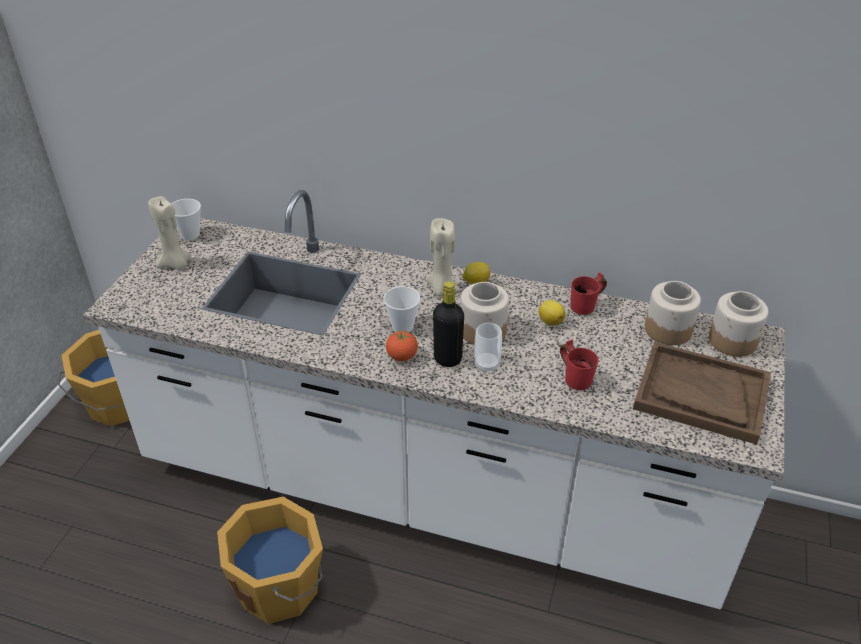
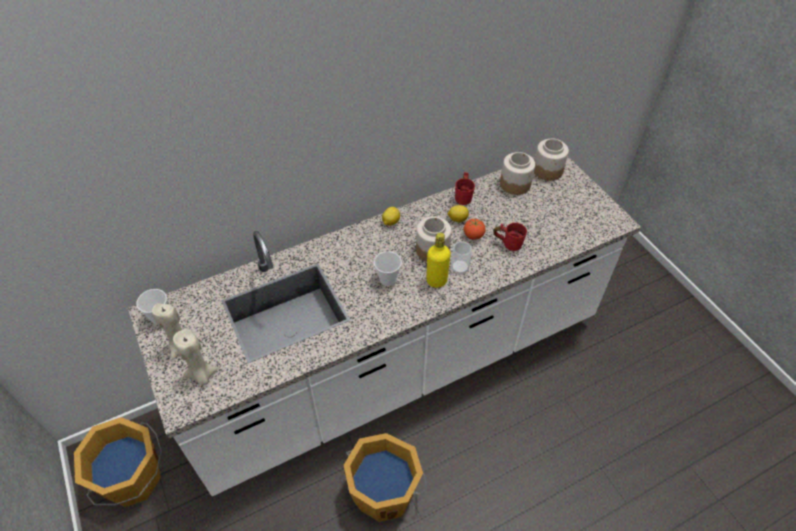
camera: 45 degrees left, 10 degrees up
(402, 356) = (412, 298): tomato -> tomato (473, 235)
(441, 289) = (377, 240): beige candle -> beige candle (202, 375)
(447, 359) = (436, 281): black bottle -> yellow bottle
(701, 394) = (568, 210): brown tray -> none

